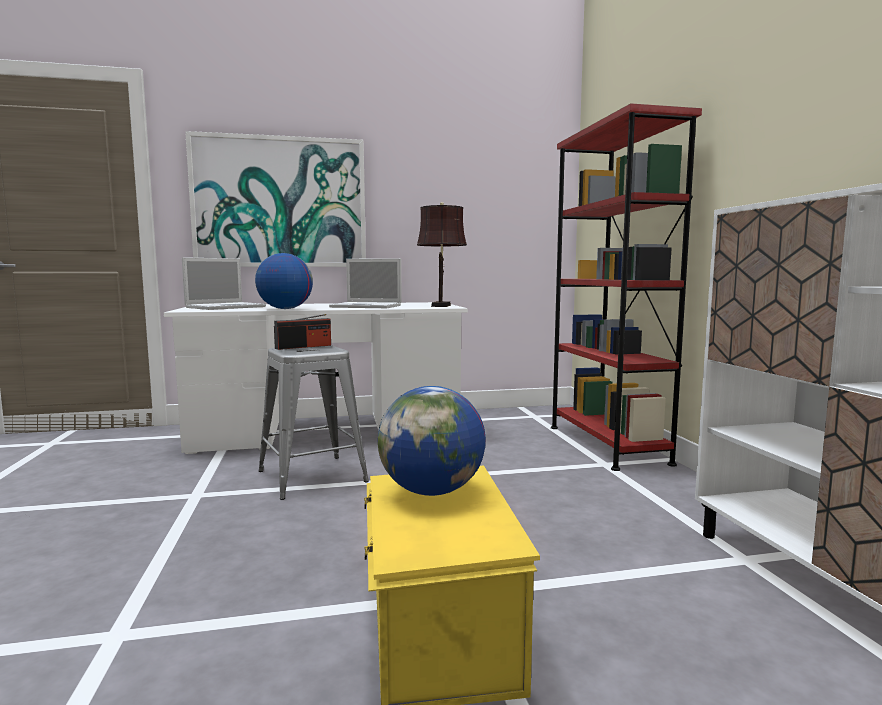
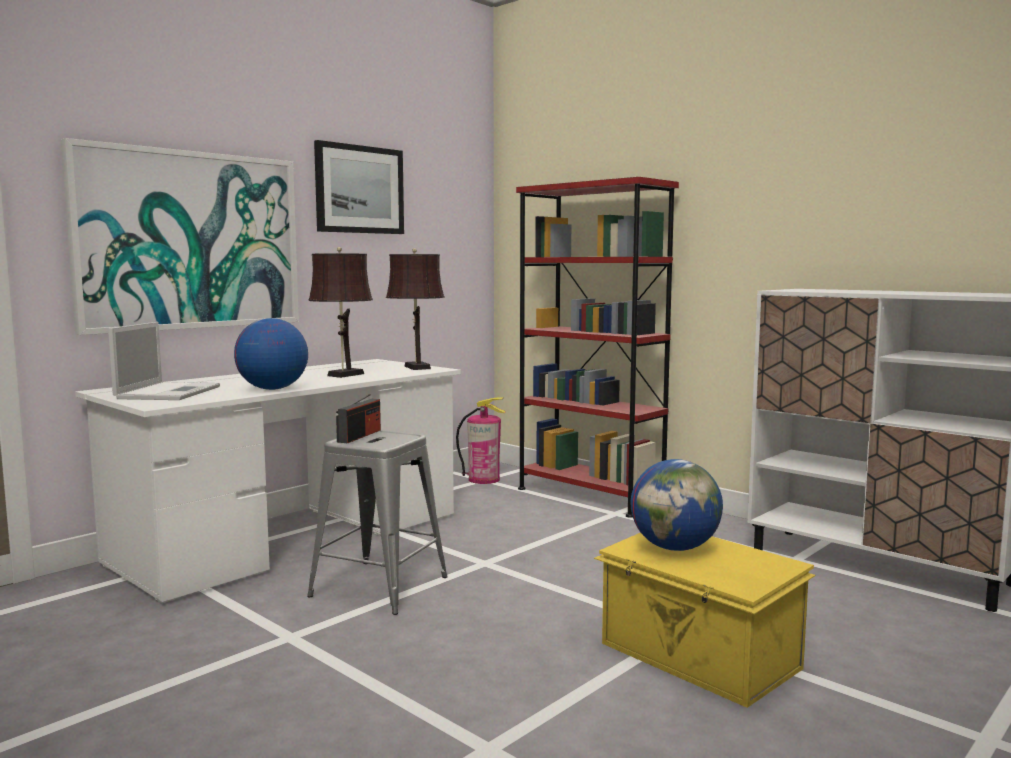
camera: 35 degrees left, 0 degrees up
(368, 306) = (343, 375): laptop -> brown table lamp
(430, 161) = (359, 189): none -> picture
(535, 416) = (484, 479): none -> fire extinguisher

